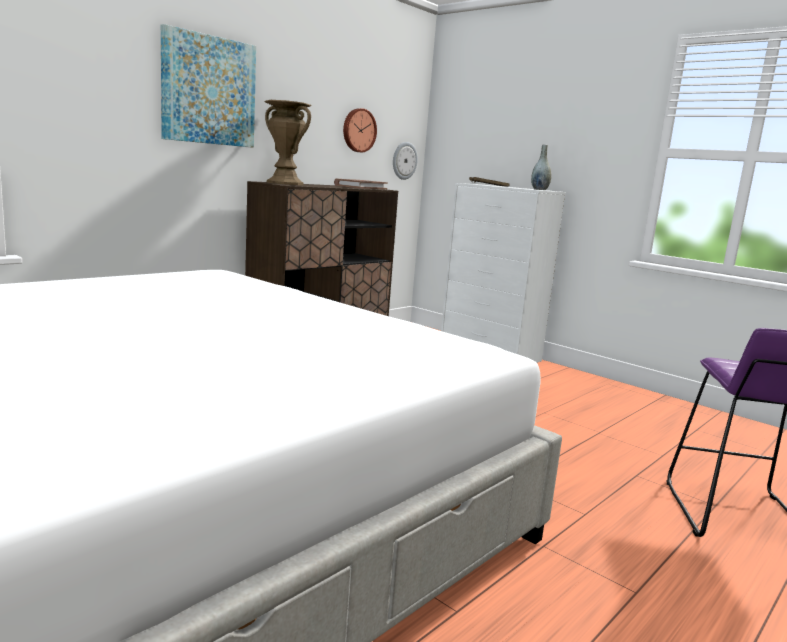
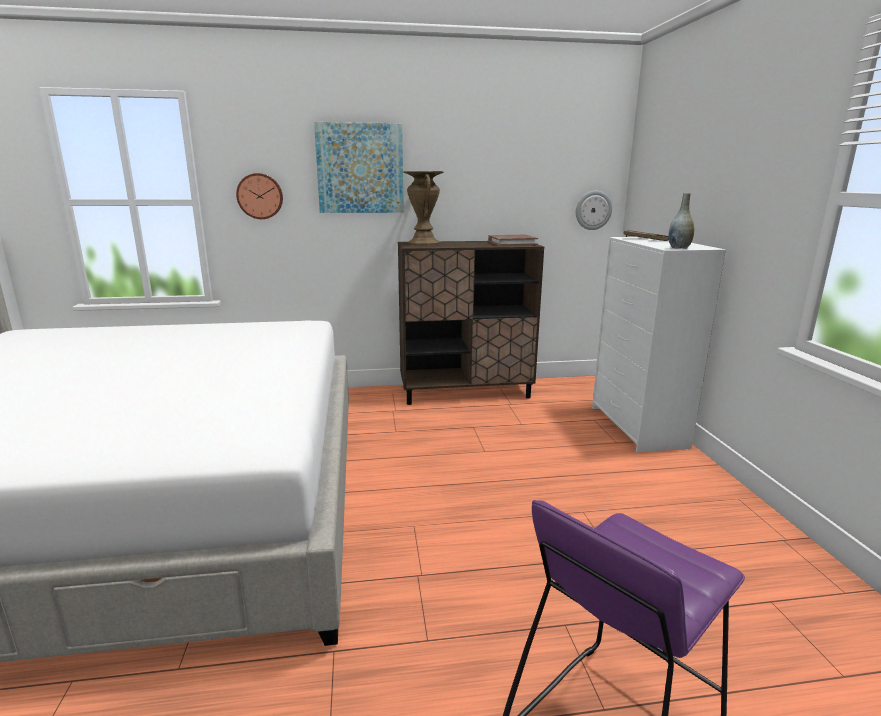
camera: 40 degrees right, 5 degrees up
(358, 130) = (528, 185): wall clock -> wall clock (260, 196)

